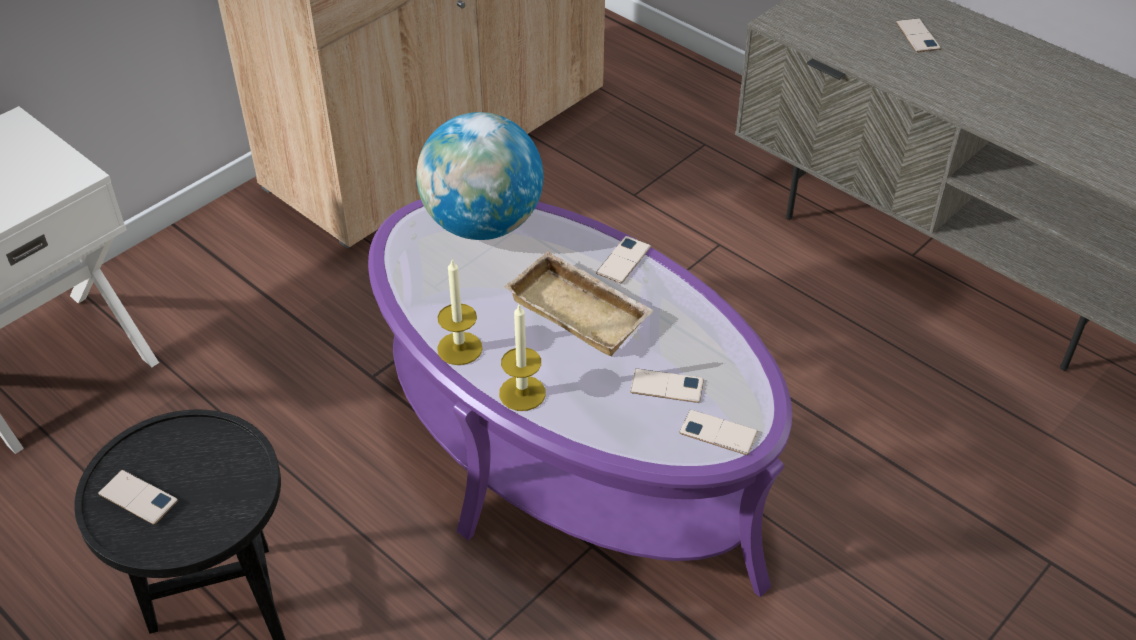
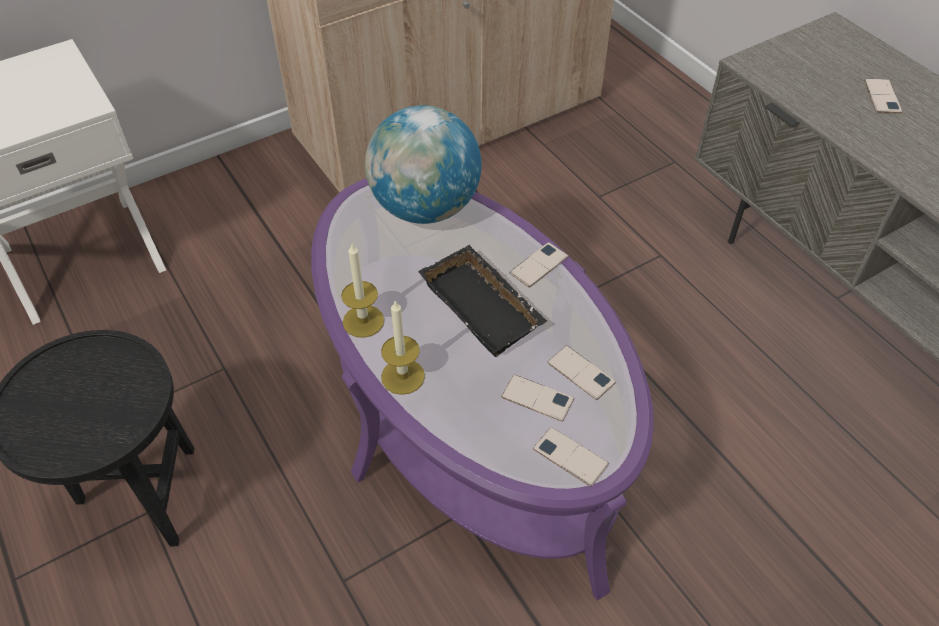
camera: 15 degrees right, 5 degrees up
(138, 497) = (43, 404): phone -> phone (581, 372)
(582, 310) = (485, 306): beige tray -> black tray

